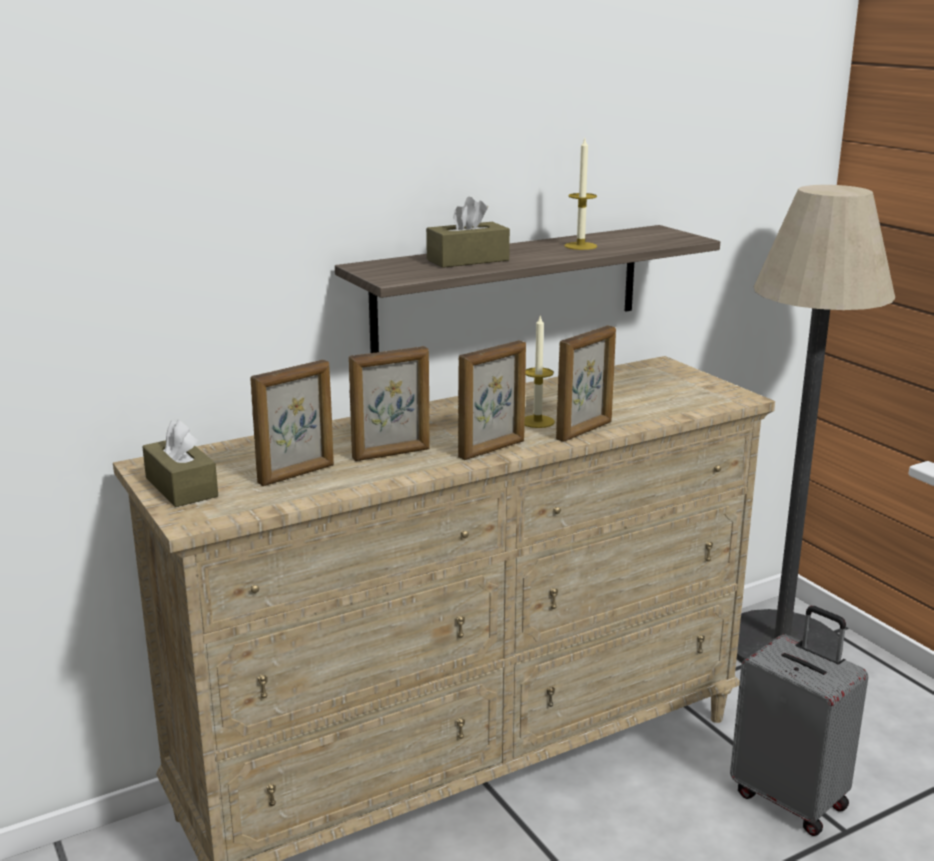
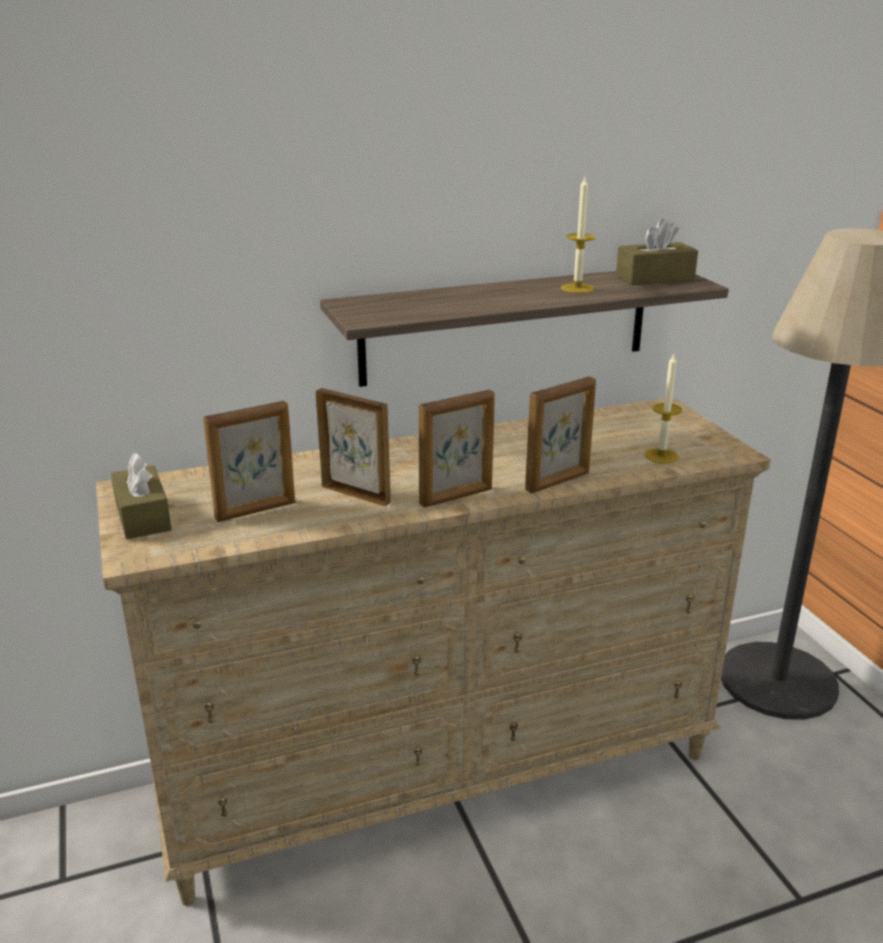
camera: 10 degrees right, 5 degrees up
(392, 454) = (356, 494): picture frame -> picture frame turned 135 degrees counterclockwise
(467, 260) = (453, 300): brown tissue box -> brown tissue box (654, 278)
(537, 421) = (514, 466): candle -> candle (661, 456)
(791, 798) = (751, 854): grey suitcase -> none

